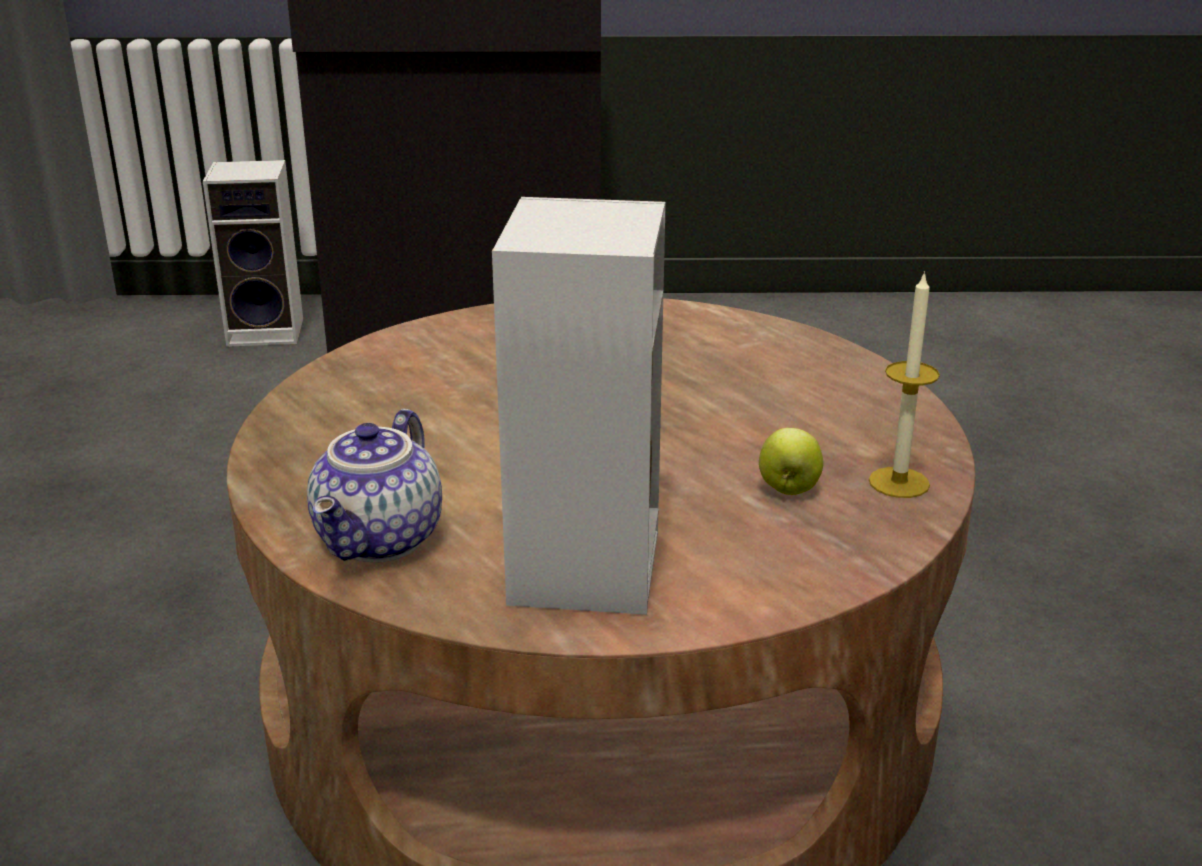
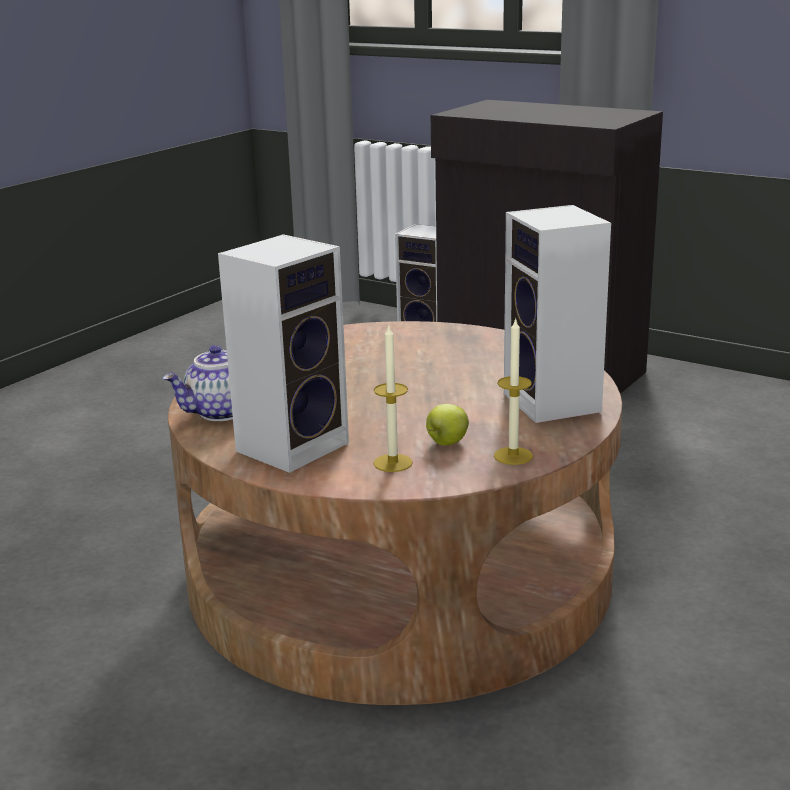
camera: 35 degrees right, 5 degrees down
(768, 546) = (393, 463): none -> candle
(830, 389) = (555, 404): none -> speaker

